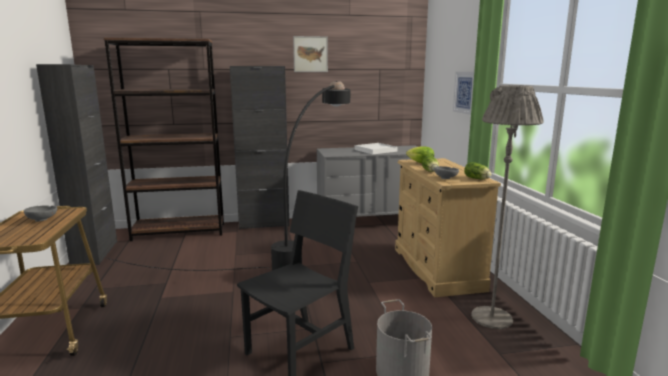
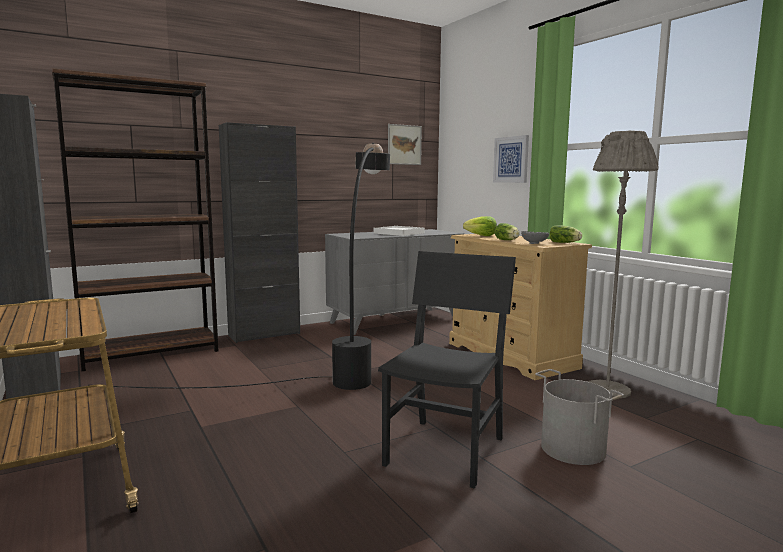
camera: 20 degrees left, 5 degrees down
(43, 220) = (48, 313): grey bowl -> none
(310, 54) = (316, 116): picture -> picture (404, 145)

